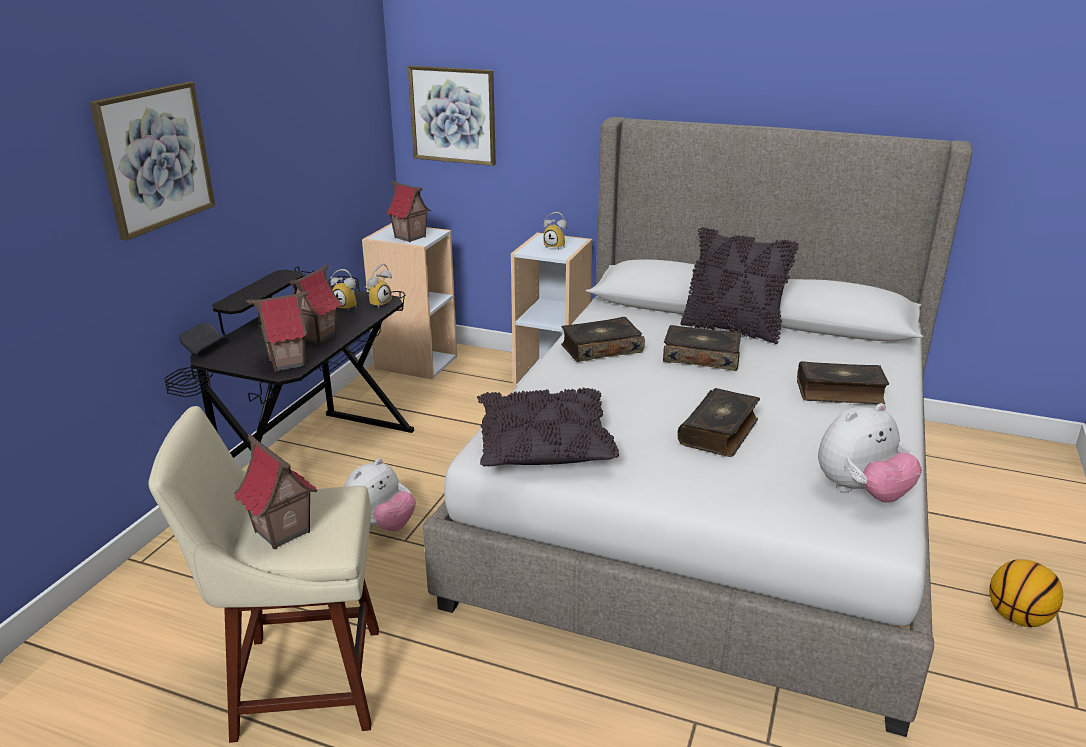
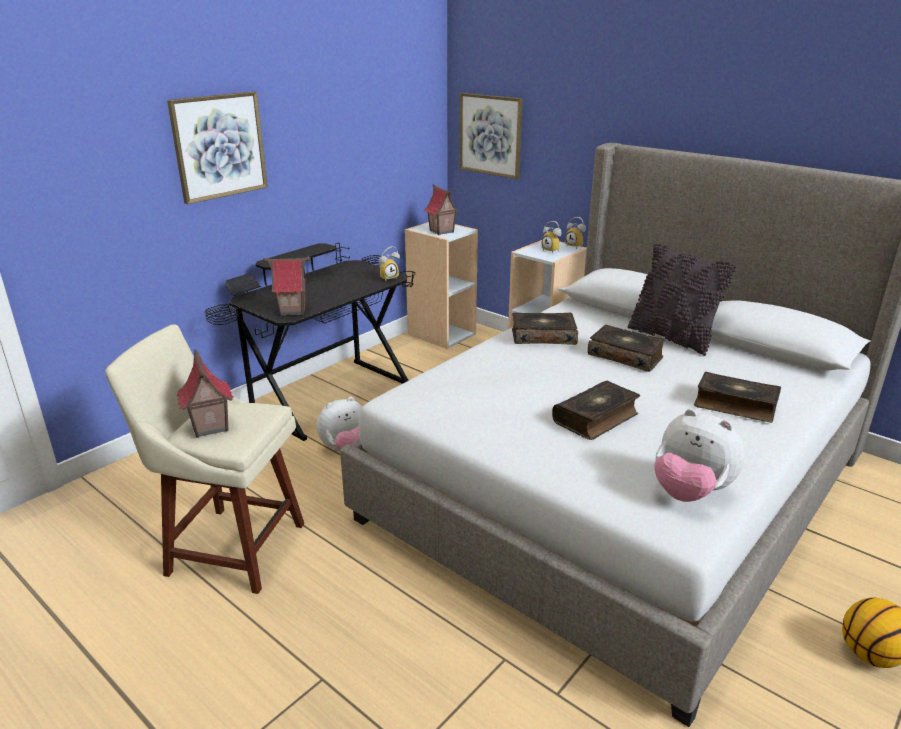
camera: 20 degrees right, 0 degrees up
(316, 337) = (326, 296): toy house -> none
(348, 307) = (364, 277): alarm clock -> alarm clock (576, 246)
(544, 444) = (442, 401): black pillow -> none
(861, 492) = (690, 492): plush toy -> plush toy turned 45 degrees clockwise

